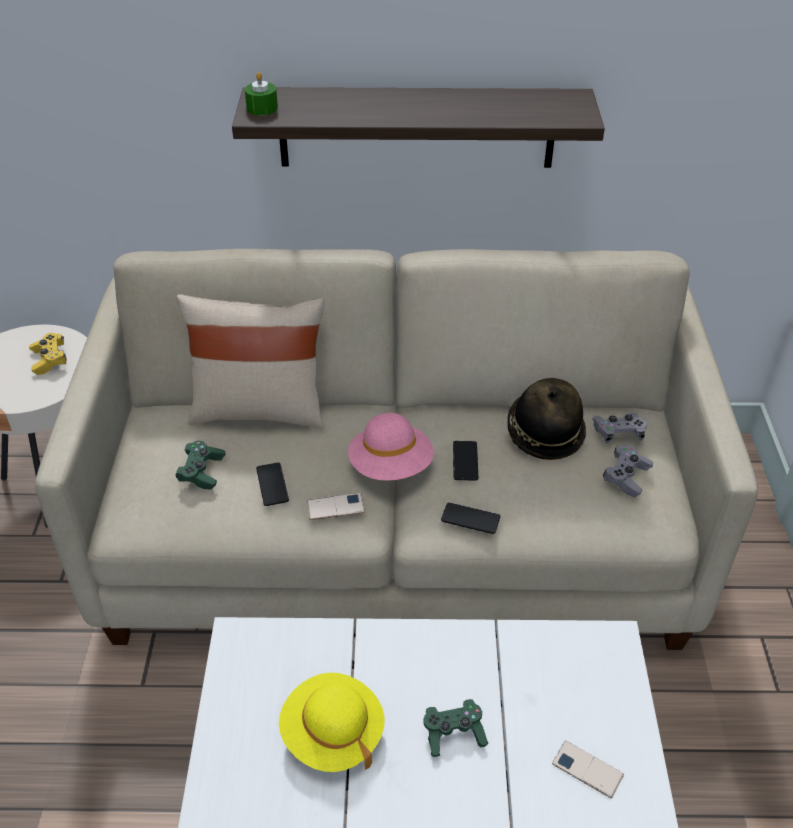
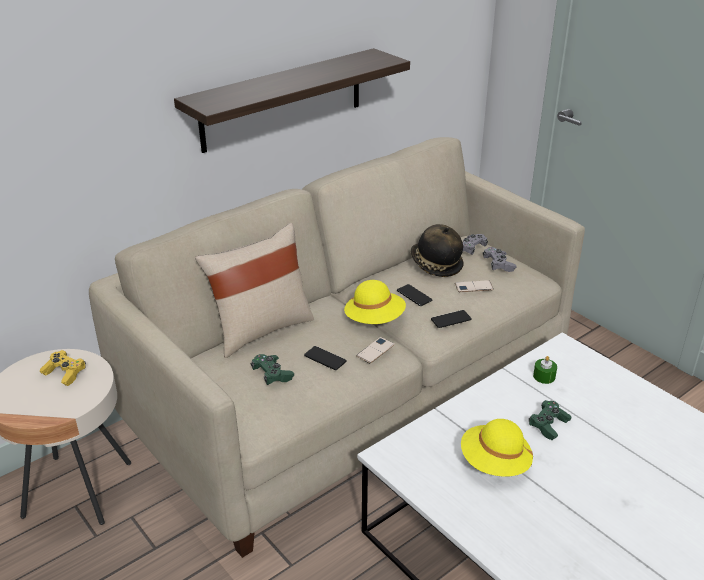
camera: 40 degrees left, 10 degrees down
(262, 108) = (208, 103): green candle -> green candle (544, 376)
(391, 466) = (374, 319): pink hat -> yellow hat
(587, 769) = (620, 401): phone -> phone (474, 287)

